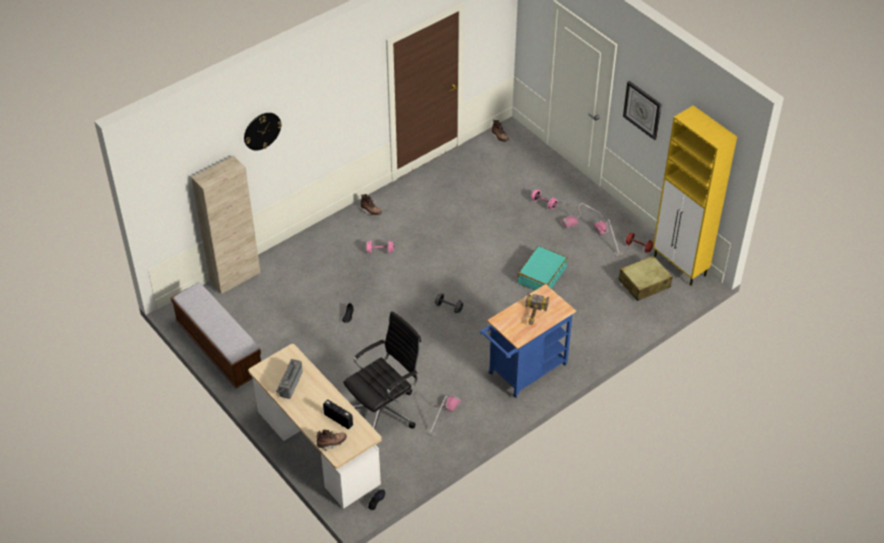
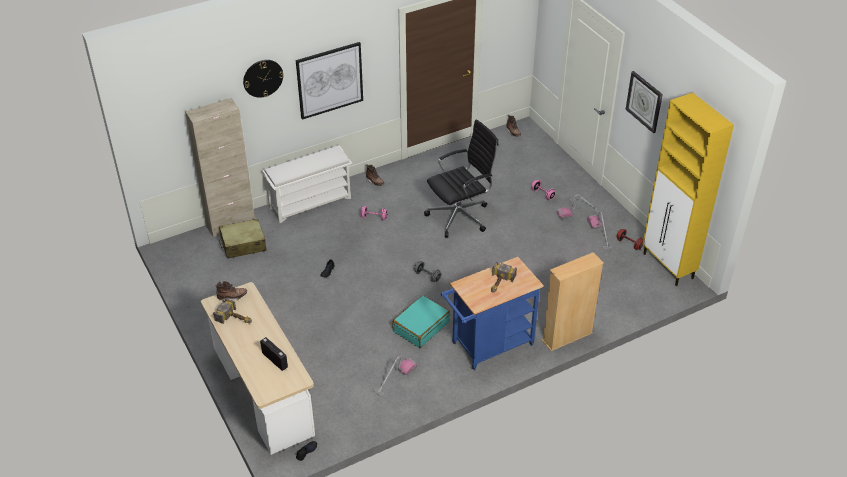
camera: 10 degrees right, 5 degrees down
(219, 348) = (196, 286): bench -> none
(289, 383) = (236, 319): radio -> hammer
(310, 242) = (310, 202): none -> white shoe rack
(323, 120) = (329, 80): none -> picture
(331, 443) = (261, 382): brown boot -> brown boot (232, 297)
(384, 410) = (338, 364): black office chair -> black office chair (460, 216)
(541, 275) = (526, 258): turquoise suitcase -> turquoise suitcase (420, 326)
(597, 352) = (567, 337): none -> beige bookcase
(644, 284) = (628, 278): beige suitcase -> beige suitcase (243, 244)

